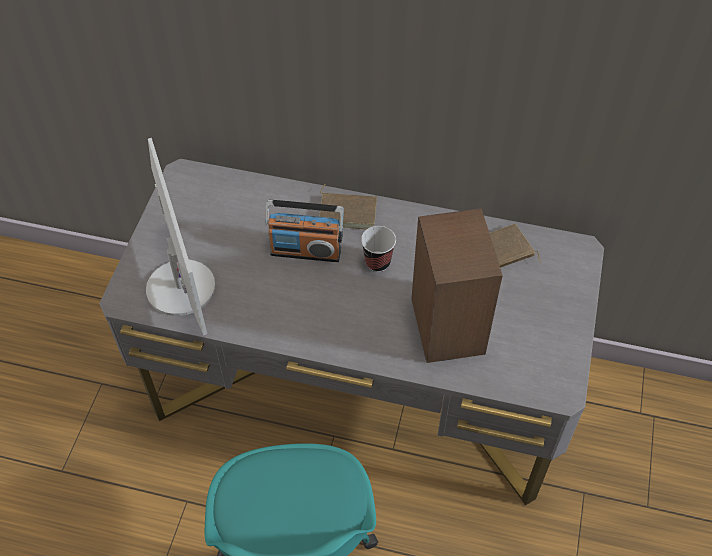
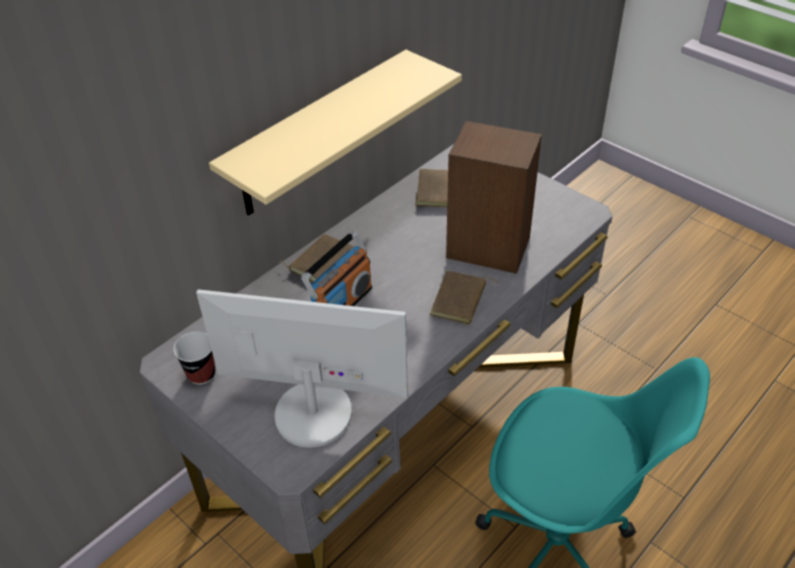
camera: 60 degrees left, 10 degrees down
(362, 333) = (460, 300): none -> brown book
(377, 262) = (392, 263): cup -> cup (201, 374)
(405, 118) = (318, 135): none -> beige shelf

